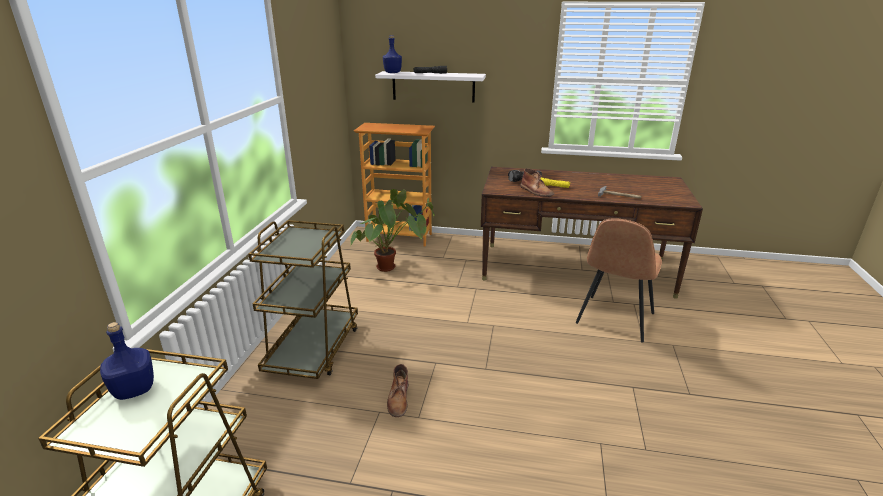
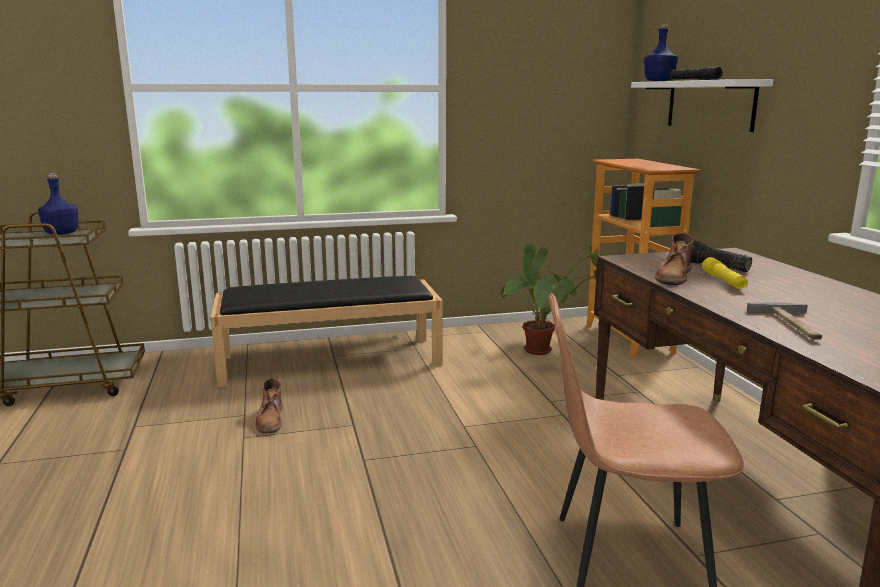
camera: 65 degrees right, 10 degrees down
(314, 349) = (331, 360): brown cart -> black bench
(398, 399) = (270, 419): brown boot -> brown boot turned 75 degrees counterclockwise

